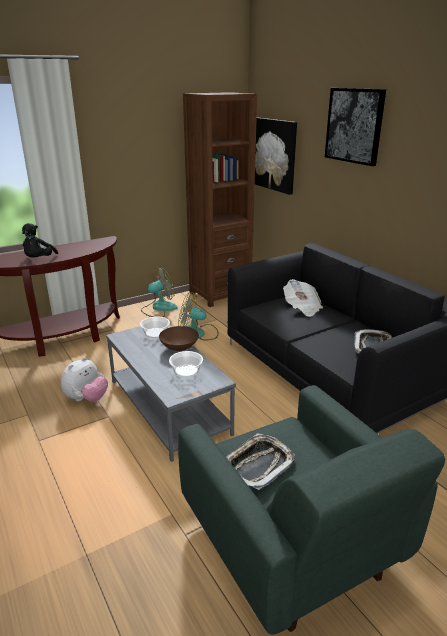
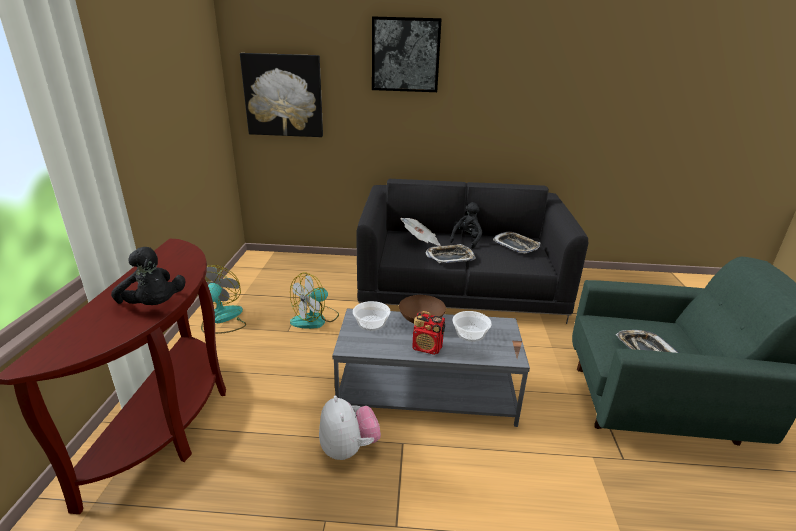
camera: 55 degrees left, 0 degrees up
(147, 361) = (427, 348): none -> radio
(220, 294) = (257, 275): brown bookcase -> none
(296, 327) = (450, 257): none -> tray
(345, 324) = (466, 240): none -> black plush toy

